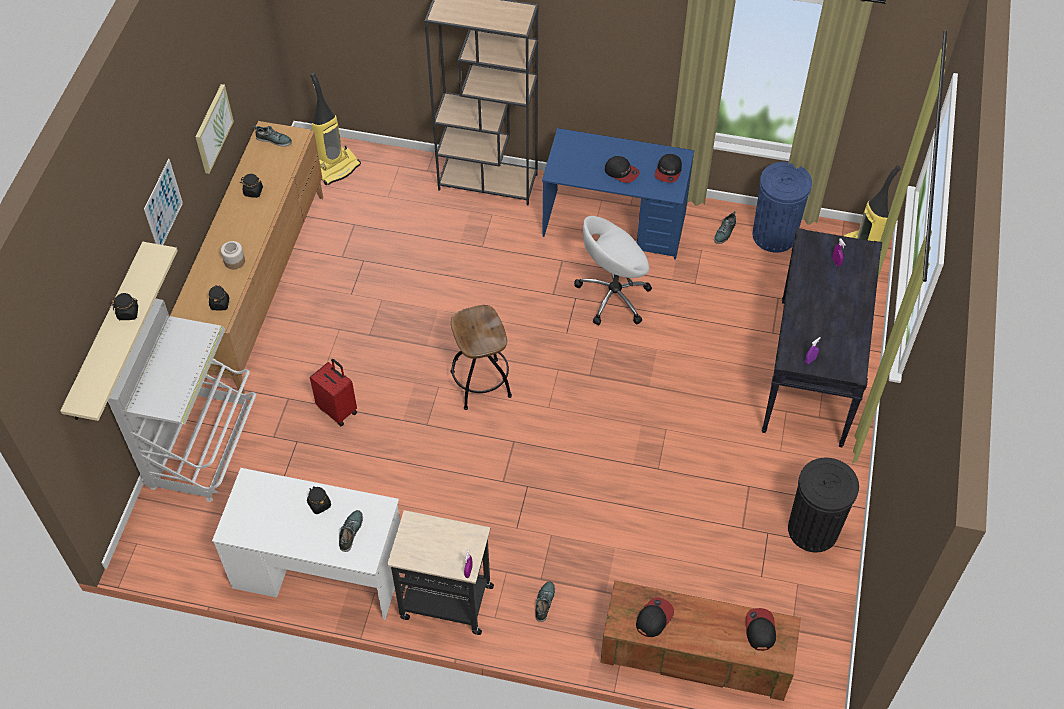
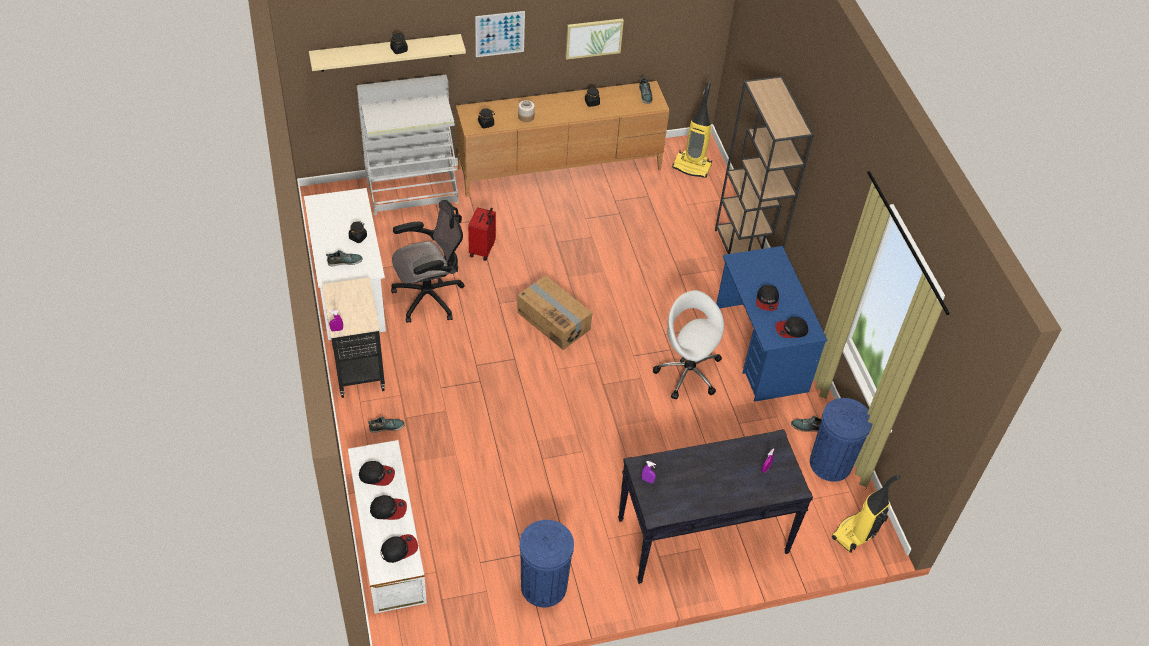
camera: 60 degrees right, 5 degrees down
(377, 490) = (429, 297): none -> office chair
(480, 383) = (554, 320): brown stool -> cardboard box
(694, 655) = (386, 538): brown bench -> white bench
(704, 622) = (388, 509): none -> cap
(813, 529) = (544, 586): black trash can -> blue trash can

